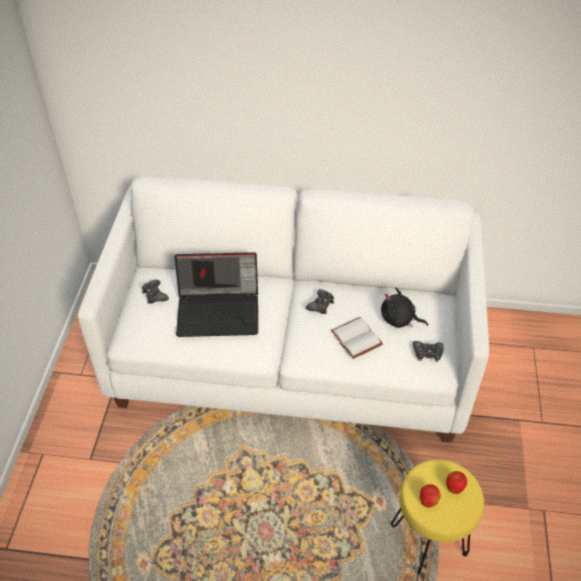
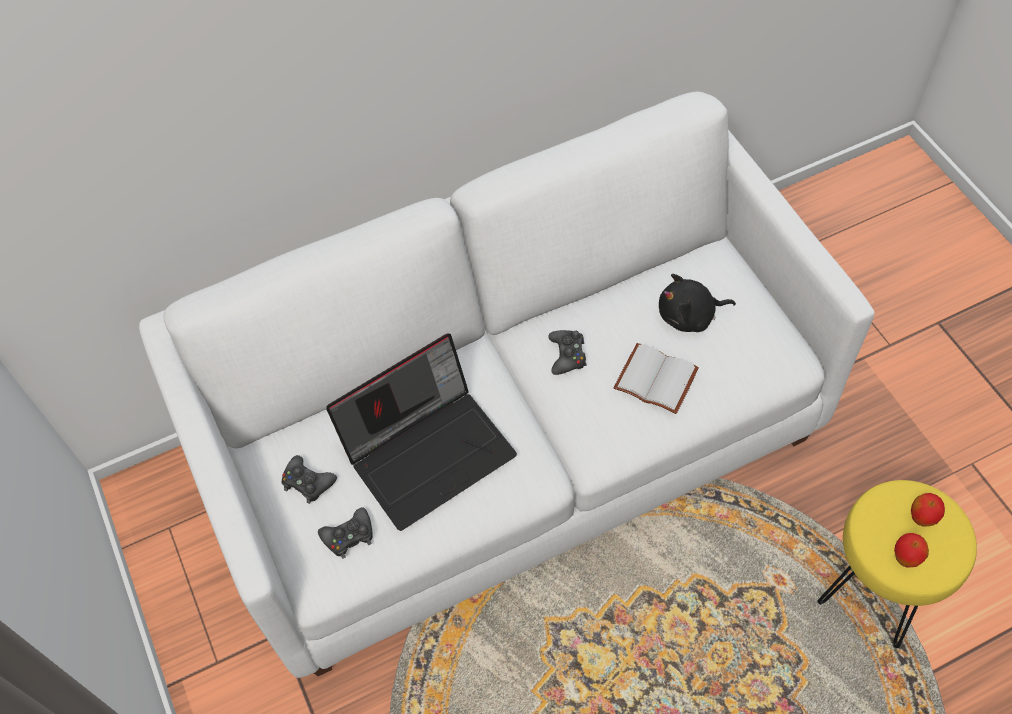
camera: 30 degrees left, 10 degrees up
(427, 353) = (763, 346): black game controller -> black game controller (349, 536)

